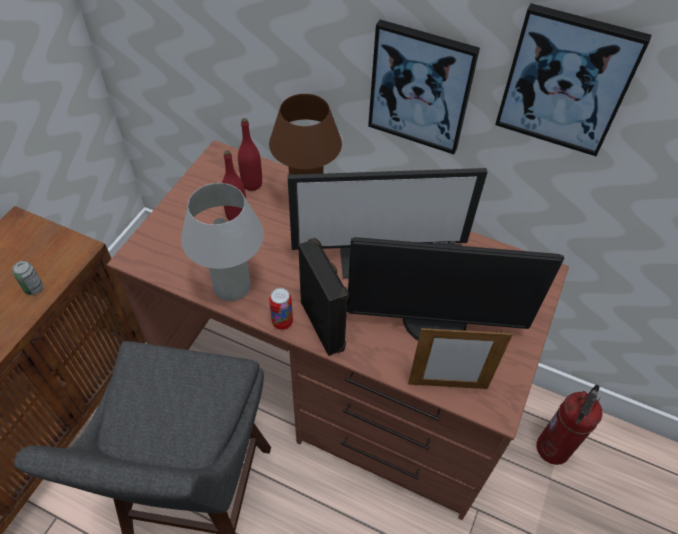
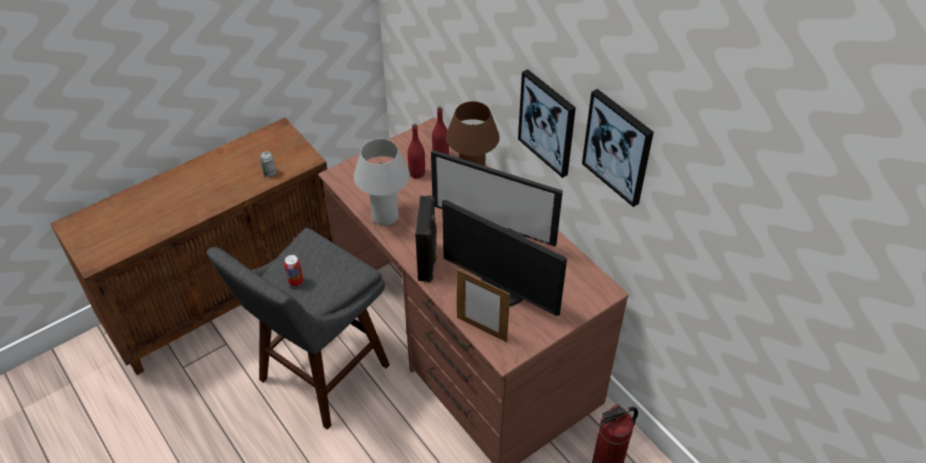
camera: 30 degrees right, 5 degrees down
(282, 322) = (402, 250): can -> can (295, 281)

